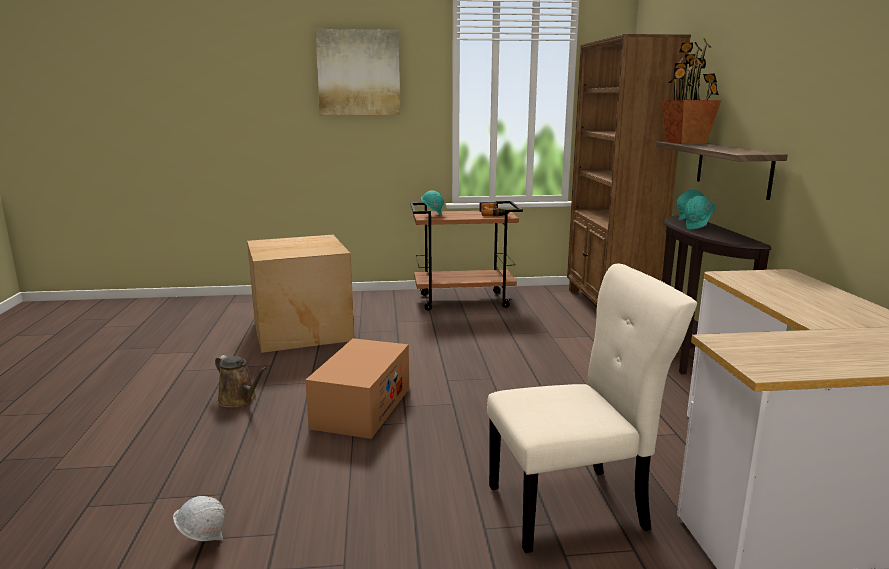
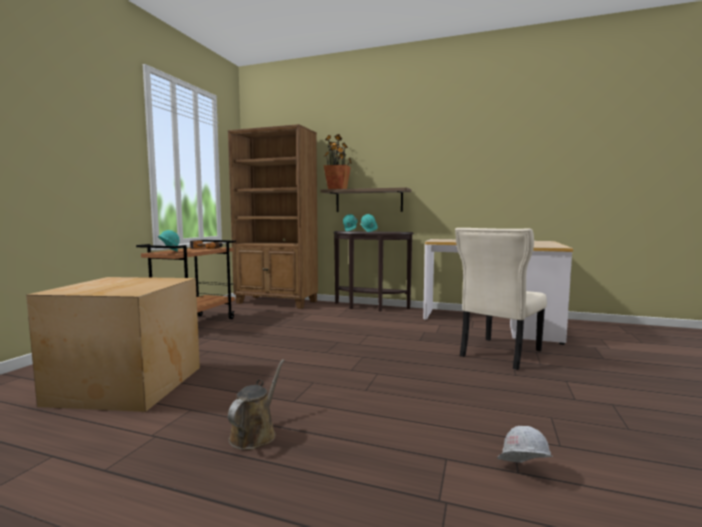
camera: 65 degrees left, 10 degrees down
(240, 399) = (255, 434): brown watering can -> brown watering can turned 45 degrees counterclockwise
(358, 73) = (67, 113): picture -> none
(362, 407) = (338, 383): cardboard box -> none
(573, 507) = (498, 354): beige chair -> beige chair turned 150 degrees counterclockwise

